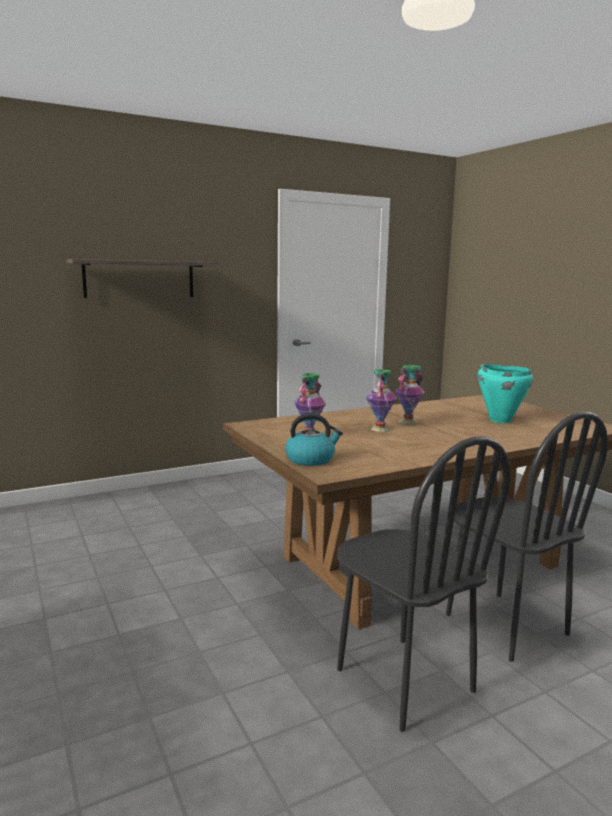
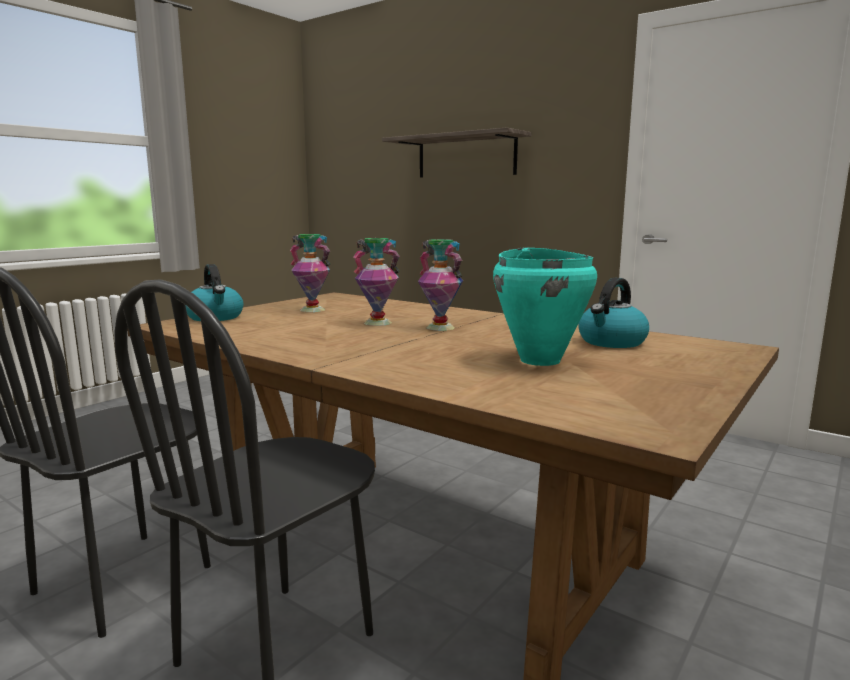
camera: 65 degrees right, 0 degrees up
(468, 406) = (611, 342): none -> kettle

